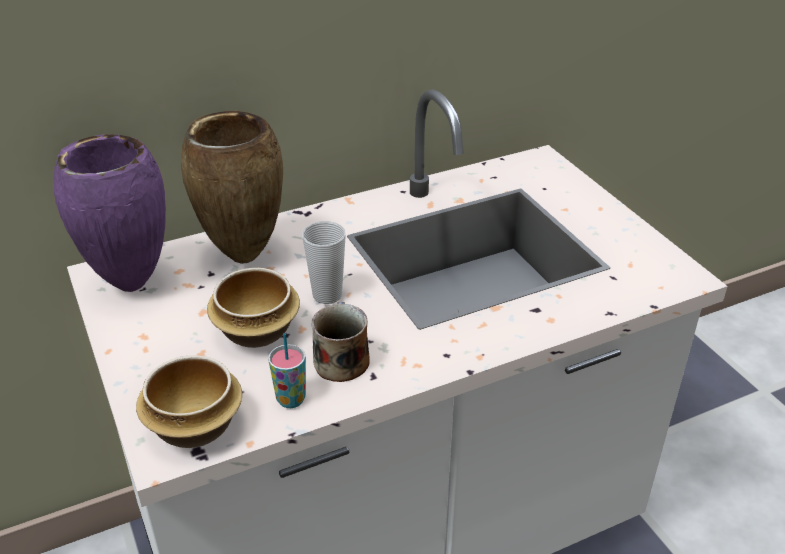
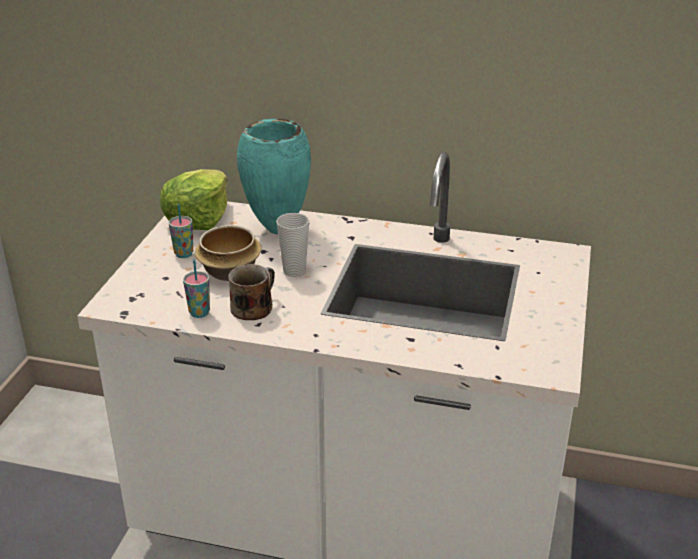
camera: 40 degrees right, 5 degrees down
(130, 286) = (198, 219): purple vase -> lettuce
(172, 338) = (184, 254): none -> cup
(192, 427) = (136, 301): bowl -> none
(242, 258) = (276, 230): brown vase -> turquoise vase

